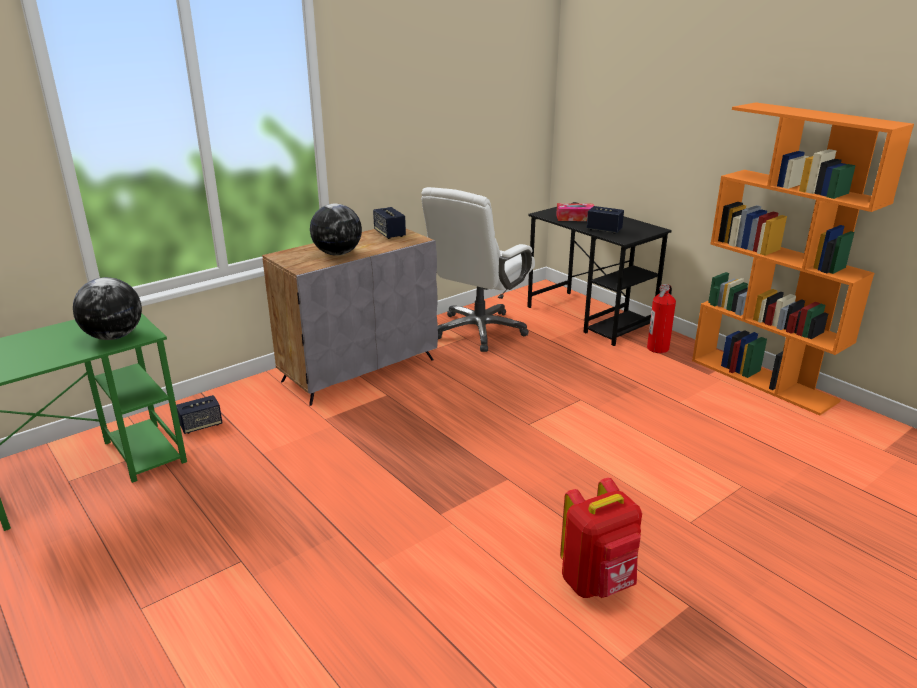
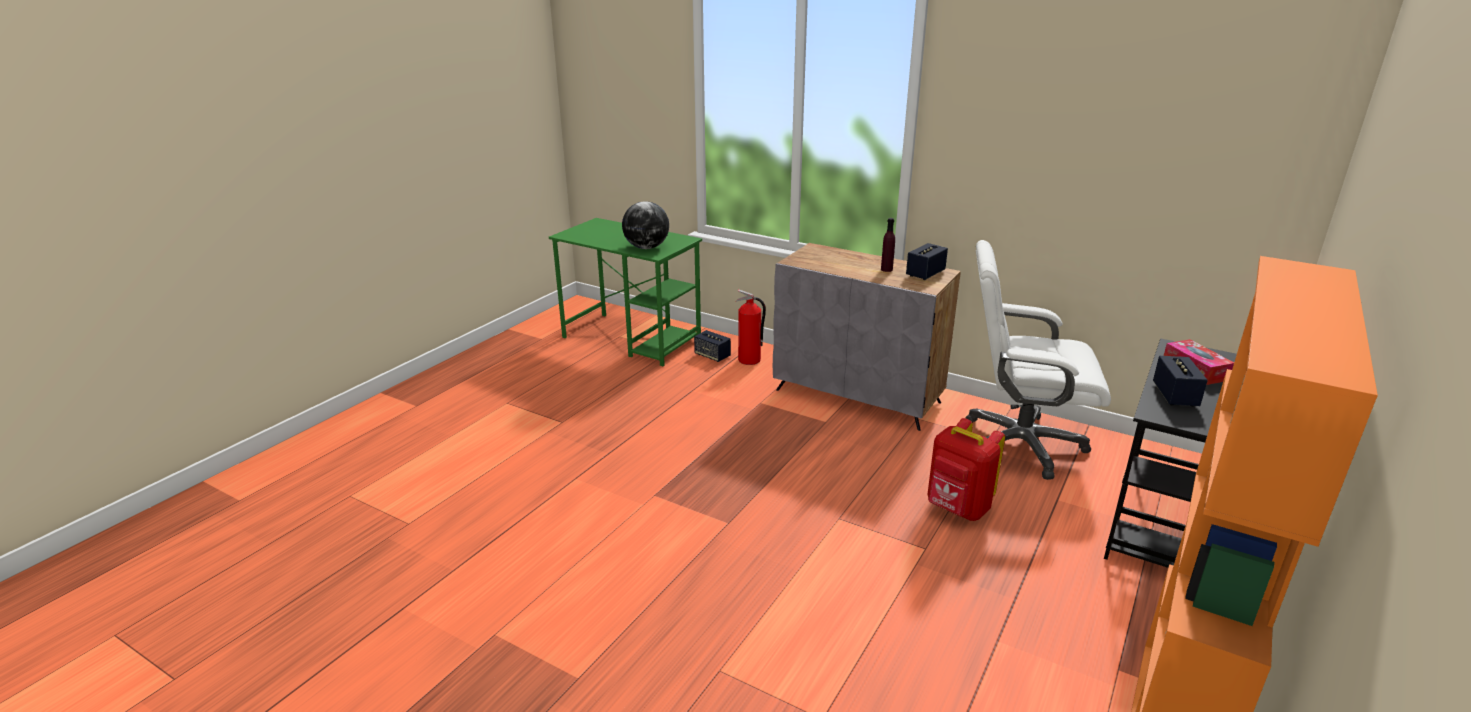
camera: 70 degrees right, 0 degrees up
(337, 254) = (843, 265): globe -> none
(365, 242) = (886, 269): none -> purple bottle
(598, 582) = (593, 607): red backpack -> red backpack (957, 509)
(658, 348) = (1146, 605): fire extinguisher -> fire extinguisher (749, 360)

